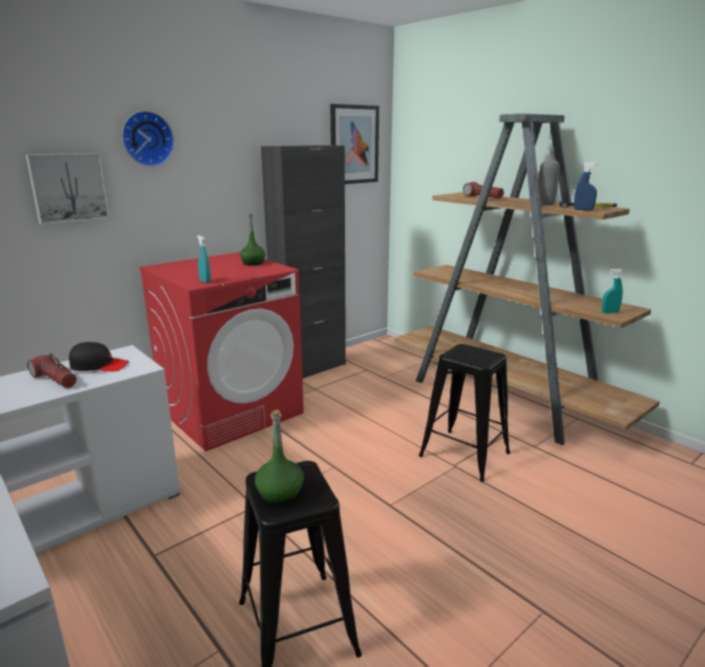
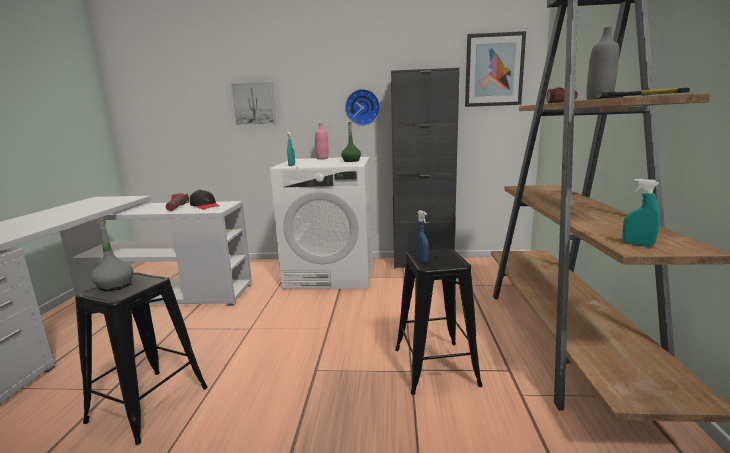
camera: 45 degrees right, 5 degrees down
(147, 139) = (304, 72): wall clock -> wall clock (362, 107)
(191, 262) = (322, 158): none -> pink bottle
(232, 411) = (331, 273): red washing machine -> white washing machine
(280, 493) = (115, 286): green bottle -> grey bottle
(583, 209) = (614, 97): blue spray bottle -> blue spray bottle (421, 260)

